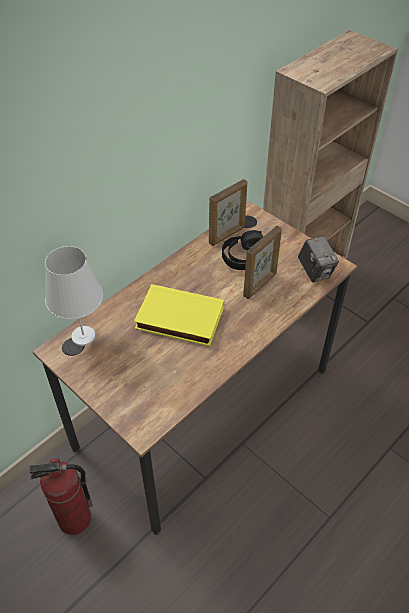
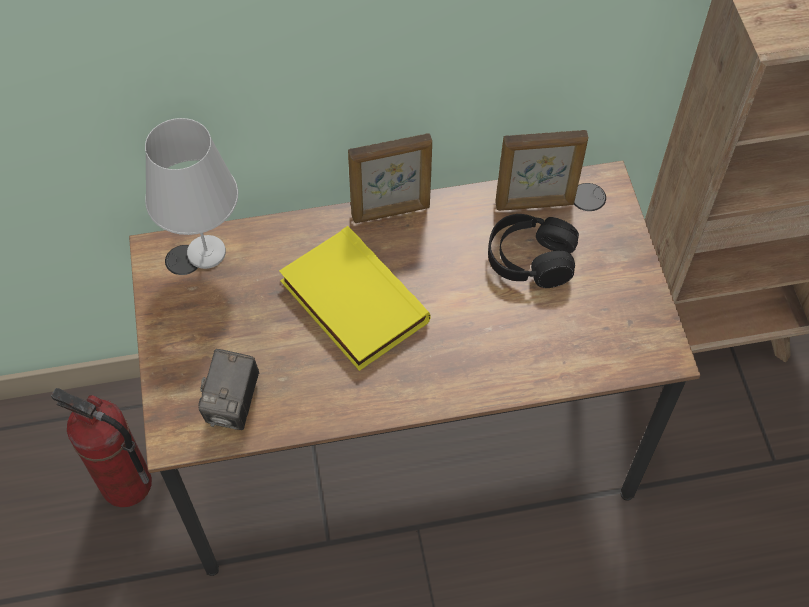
camera: 35 degrees right, 10 degrees up
(260, 285) = (514, 317): picture frame -> picture frame (391, 212)
(315, 271) = (621, 345): camera -> camera (234, 405)

